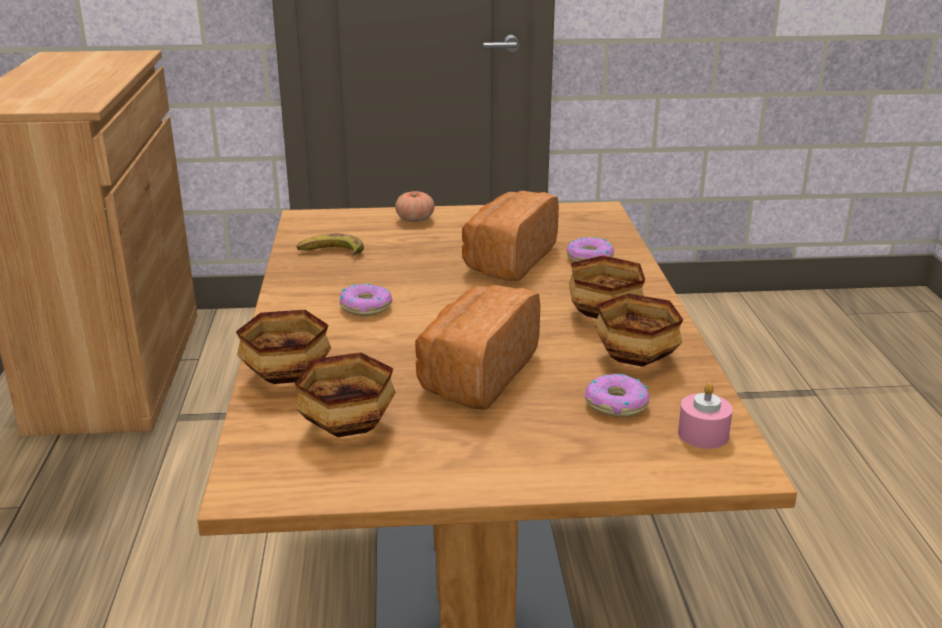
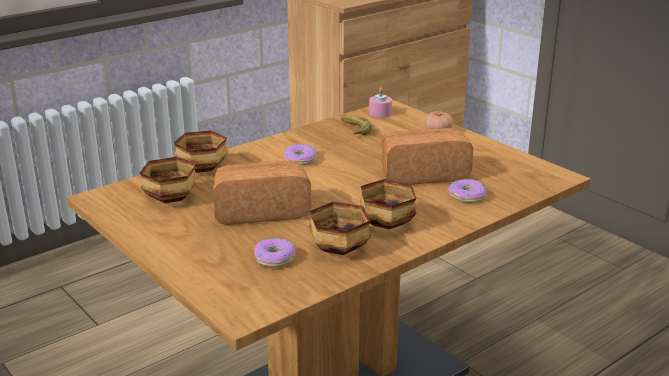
camera: 55 degrees right, 0 degrees up
(703, 434) = (269, 293): pink candle -> pink candle (380, 113)

